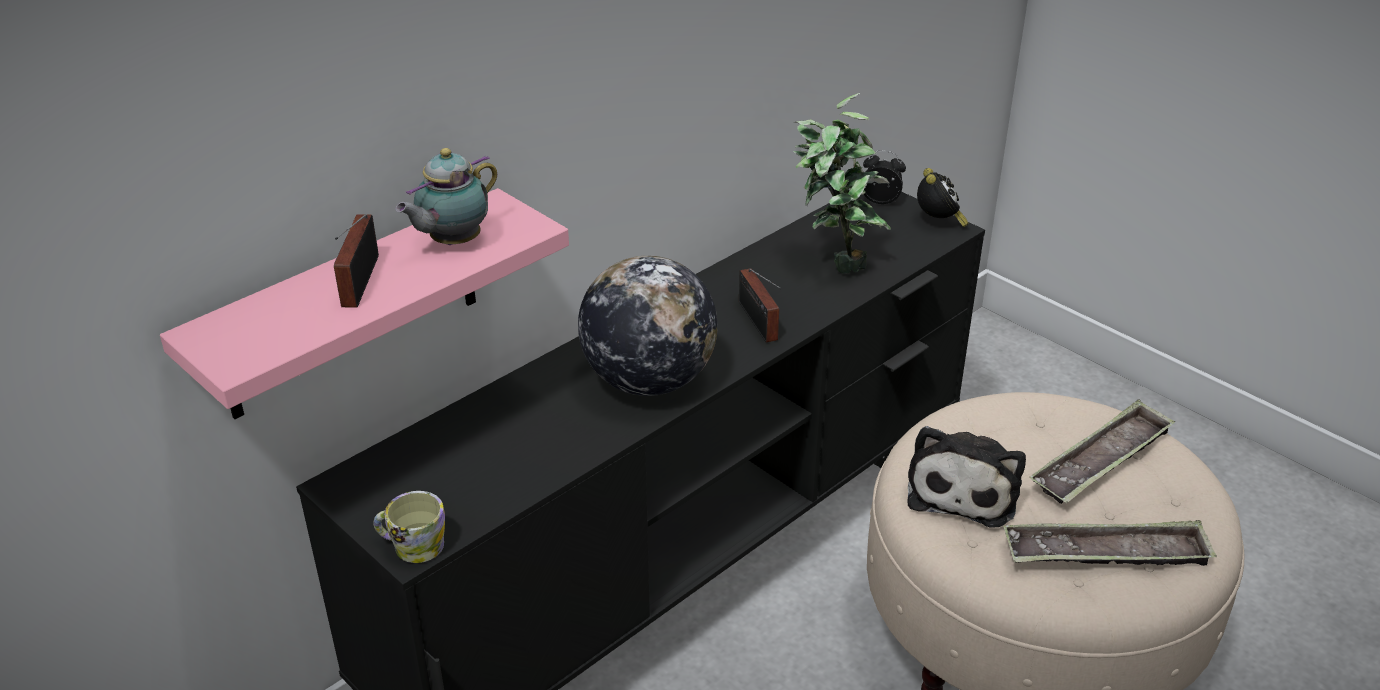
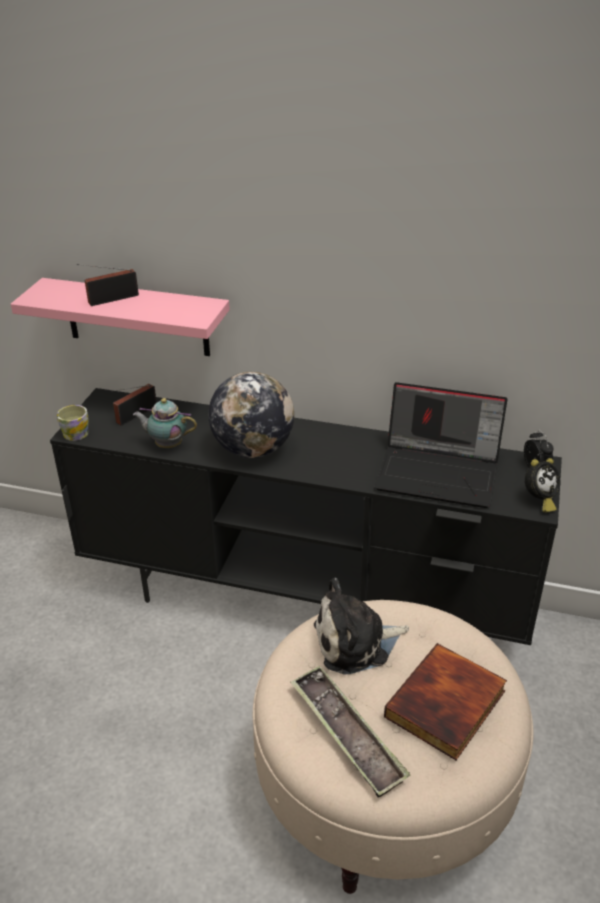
camera: 60 degrees right, 0 degrees up
(452, 242) = (165, 306): teapot -> teapot (167, 445)
(758, 323) = (342, 467): radio -> radio (134, 415)
(834, 261) = (439, 472): potted plant -> laptop
(1101, 461) = (447, 705): tray -> book

